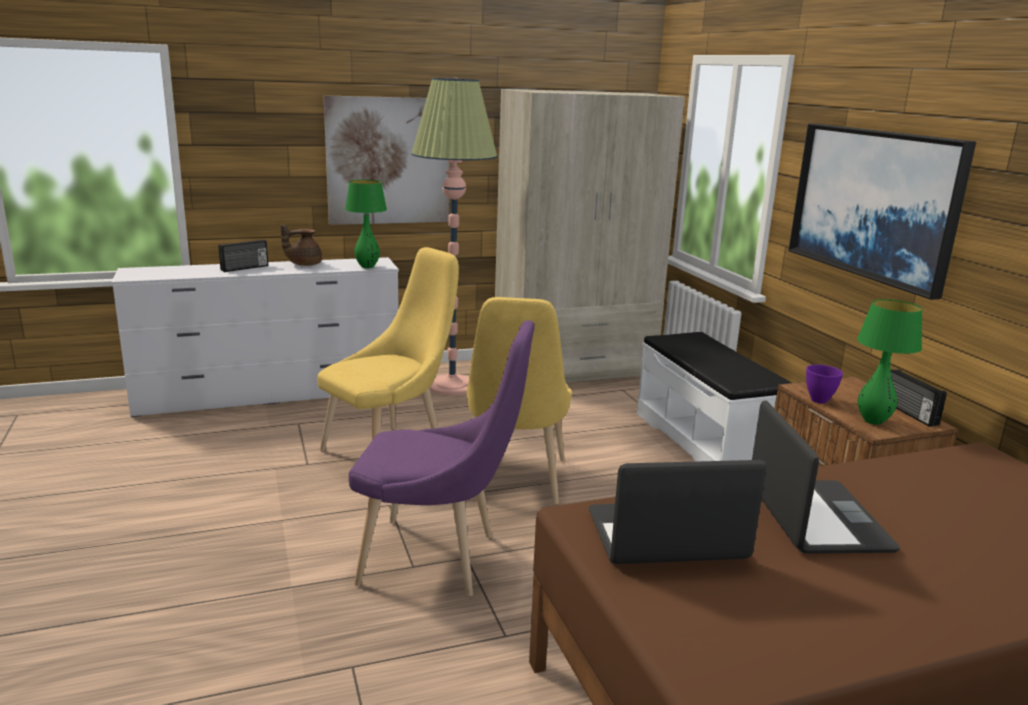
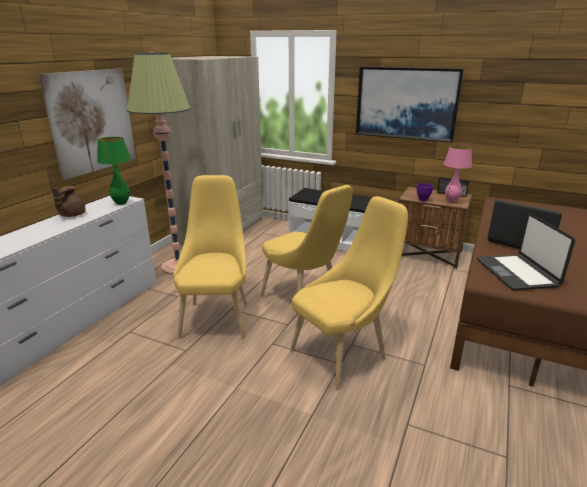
camera: 45 degrees left, 5 degrees up
(245, 268) = (33, 232): radio -> none
(438, 560) = (343, 353): purple chair -> yellow chair
(666, 537) = (517, 273): laptop -> laptop turned 45 degrees counterclockwise
(872, 421) = (451, 201): green table lamp -> pink table lamp

